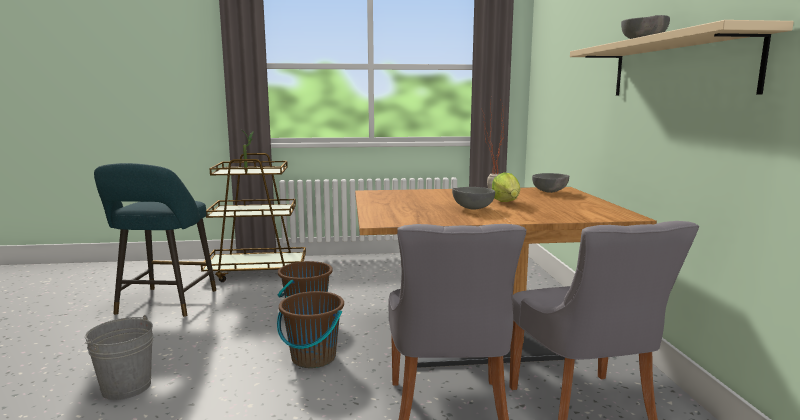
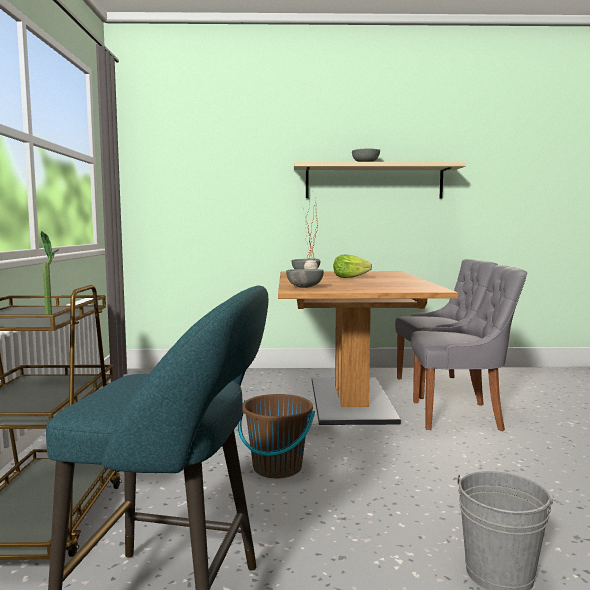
camera: 85 degrees left, 5 degrees down
(313, 358) = (389, 460): brown bucket -> none
(472, 208) = (376, 281): grey bowl -> grey bowl (304, 287)

